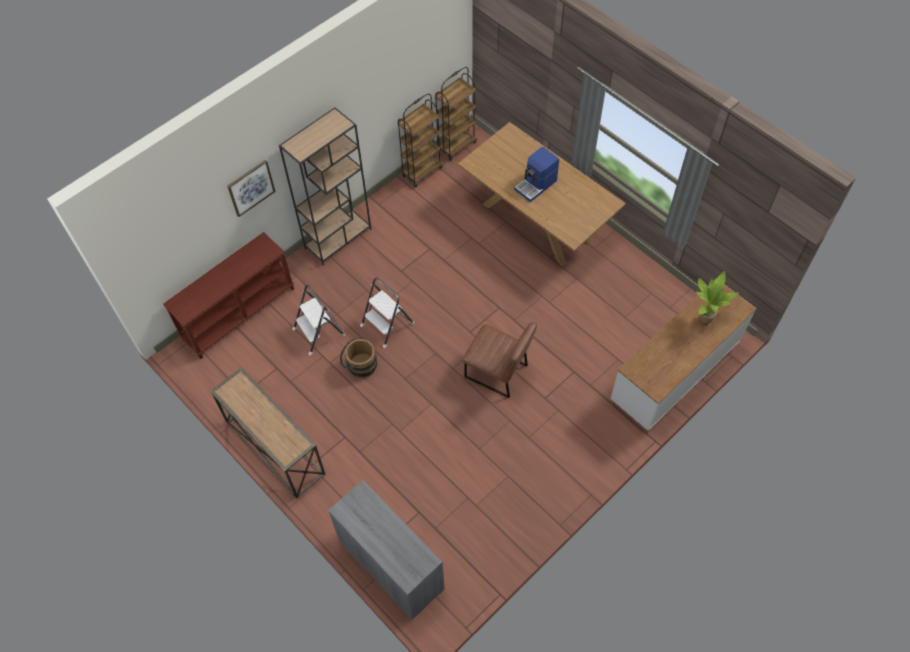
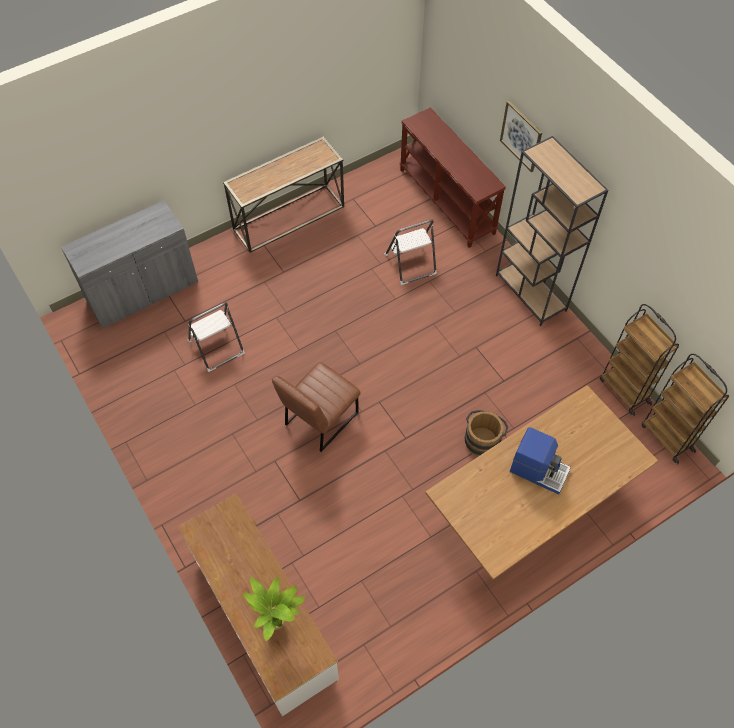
camera: 100 degrees right, 0 degrees up
(359, 365) = (361, 293): brown bucket -> brown bucket (482, 439)
(389, 323) = (407, 326): white step ladder -> white step ladder (217, 348)
(536, 185) = (539, 469): coffee machine -> coffee machine turned 150 degrees clockwise

